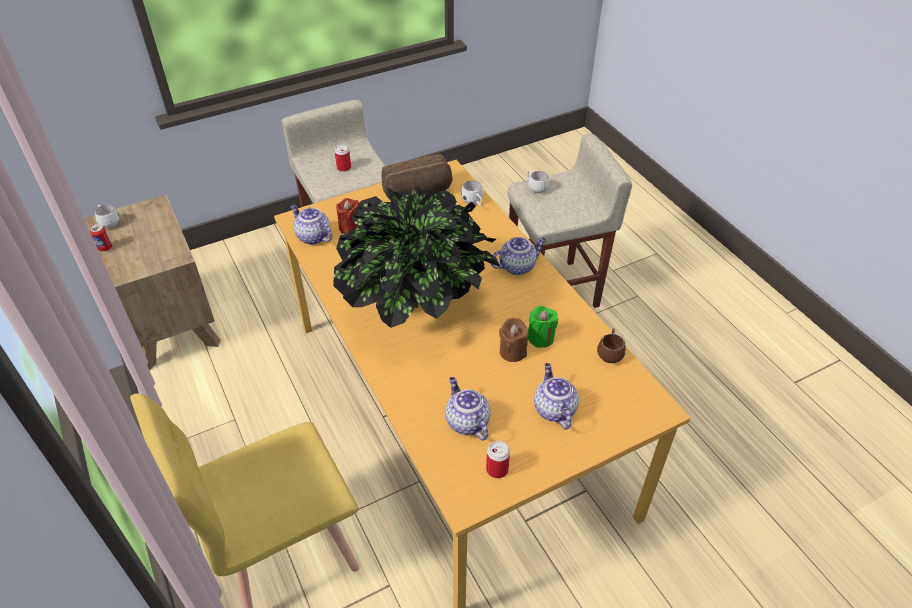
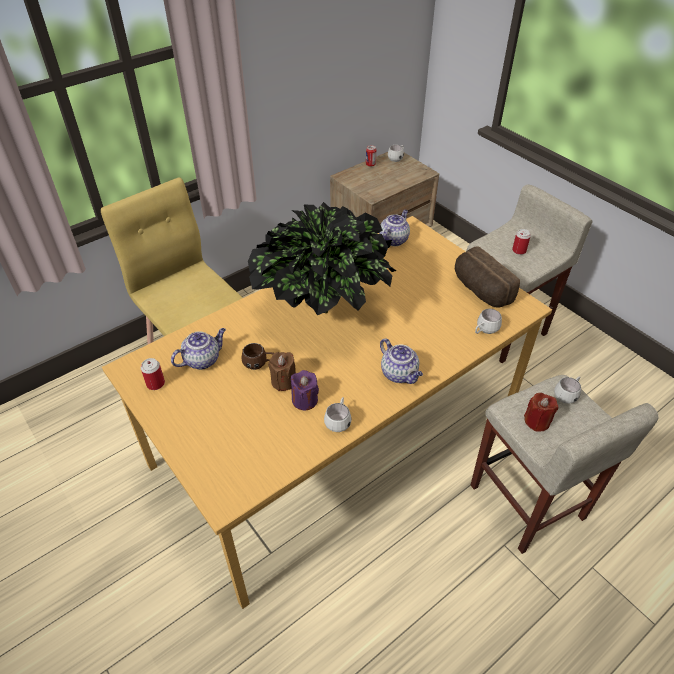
camera: 80 degrees right, 0 degrees up
(350, 227) = (413, 257): red candle -> red candle (537, 421)
(540, 338) = (305, 400): green candle -> purple candle
(553, 409) = (219, 416): teapot -> none
(570, 316) = (338, 421): none -> white mug
(610, 353) = (293, 457): brown mug -> brown mug (259, 364)

